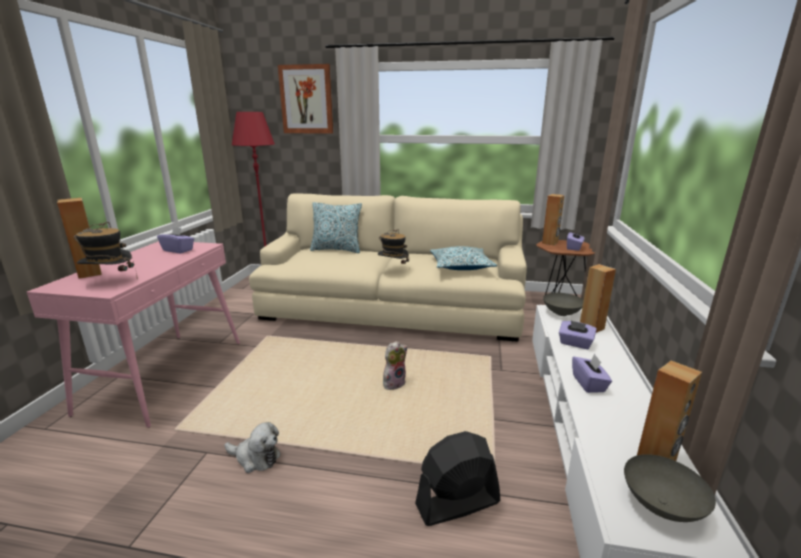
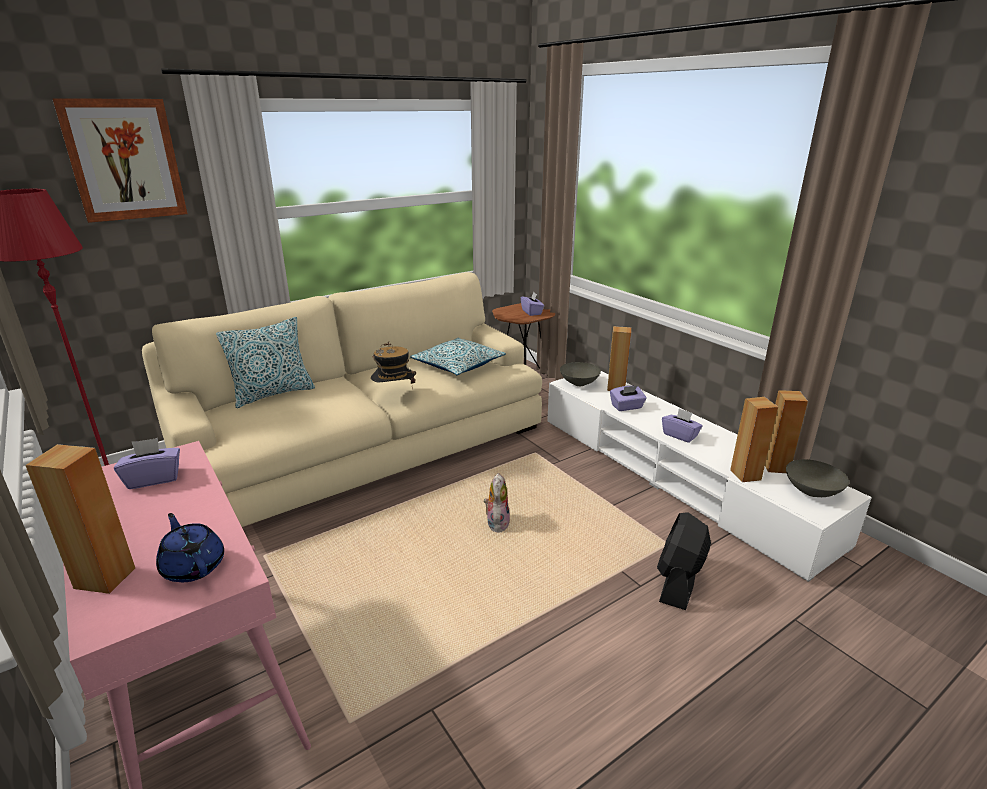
camera: 45 degrees left, 5 degrees up
(111, 282) = (193, 566): hat -> blue teapot
(255, 458) = (489, 672): plush toy -> none
(550, 243) = (504, 312): brown speaker -> brown speaker (746, 475)

